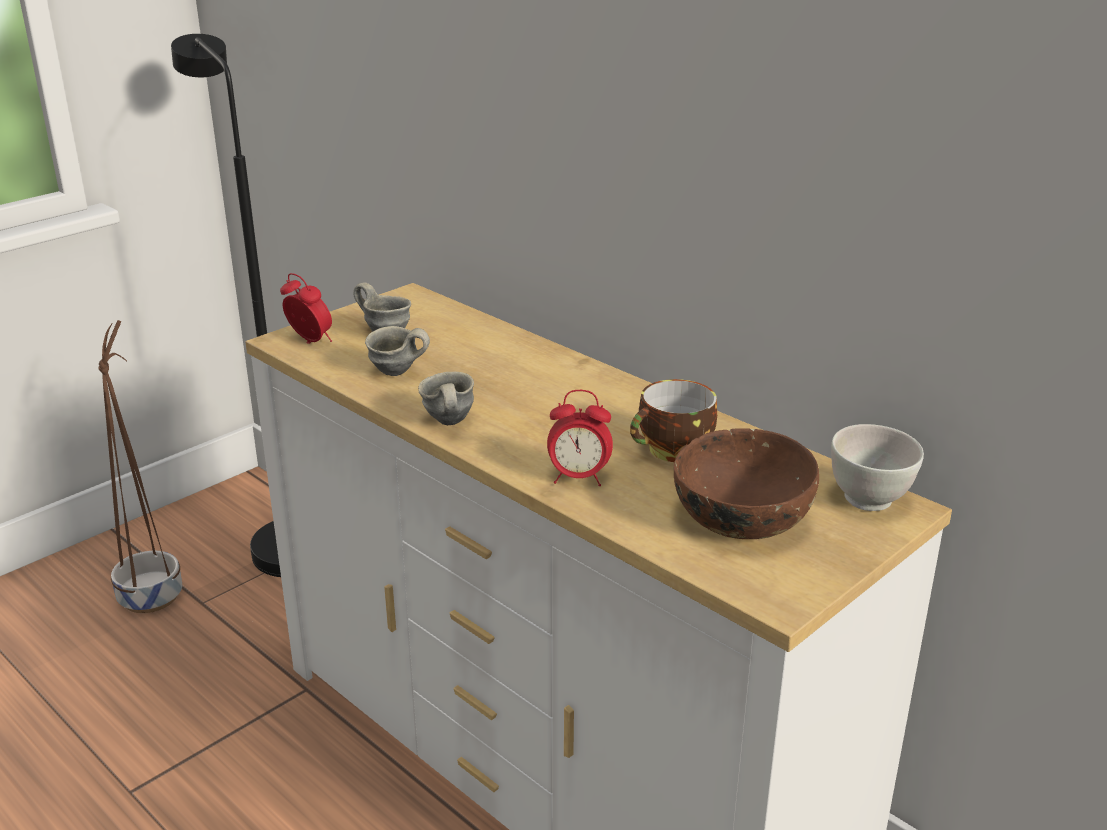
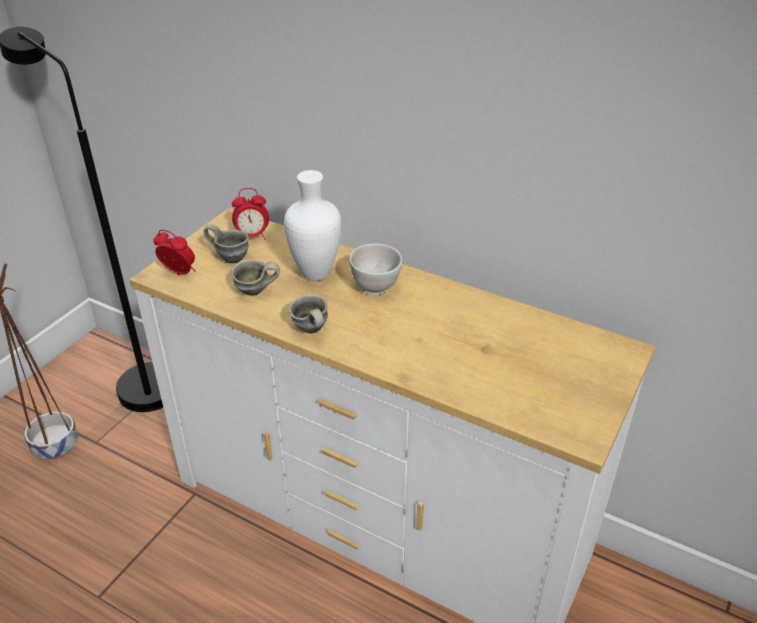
camera: 15 degrees left, 10 degrees up
(490, 365) = (317, 275): none -> white vase
(578, 478) = (419, 363): alarm clock -> alarm clock (252, 236)
(673, 451) = (470, 329): cup -> none
(740, 518) = (534, 377): brown bowl -> none
(869, 500) = (605, 348): white bowl -> white bowl (375, 288)

